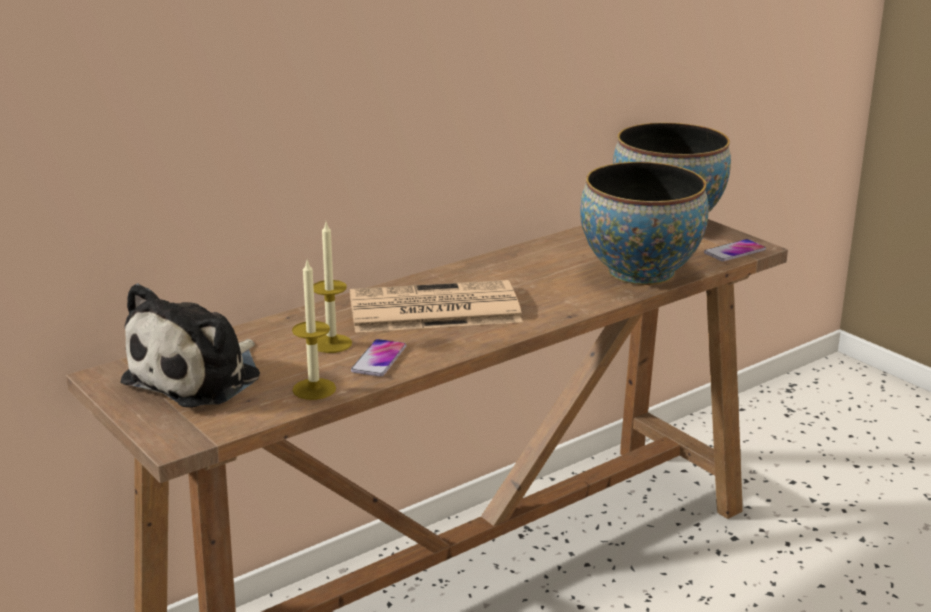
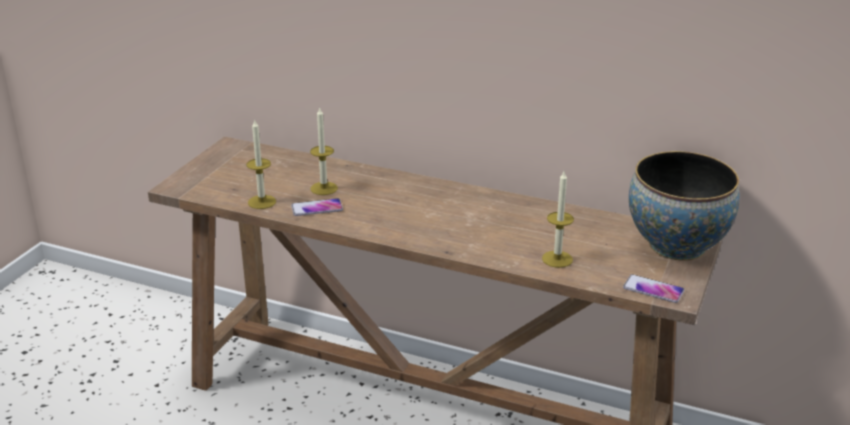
camera: 60 degrees right, 5 degrees up
(199, 377) = (248, 168): plush toy -> none
(431, 309) = (404, 203): newspaper -> none
(640, 272) = (557, 259): bowl -> candle

